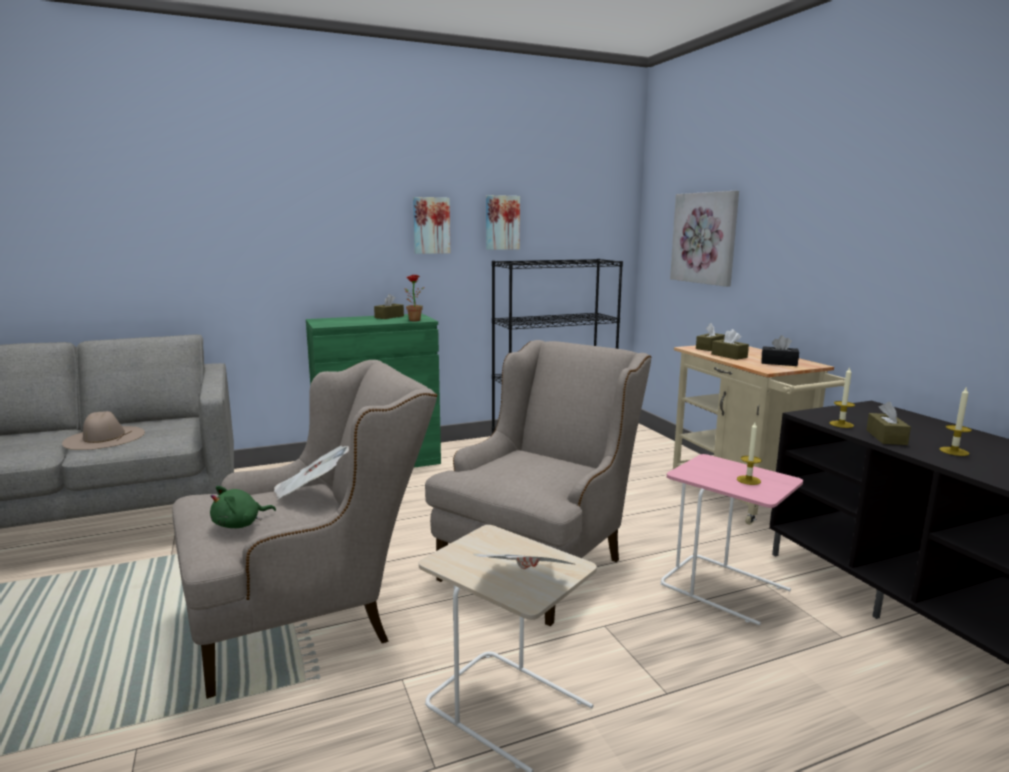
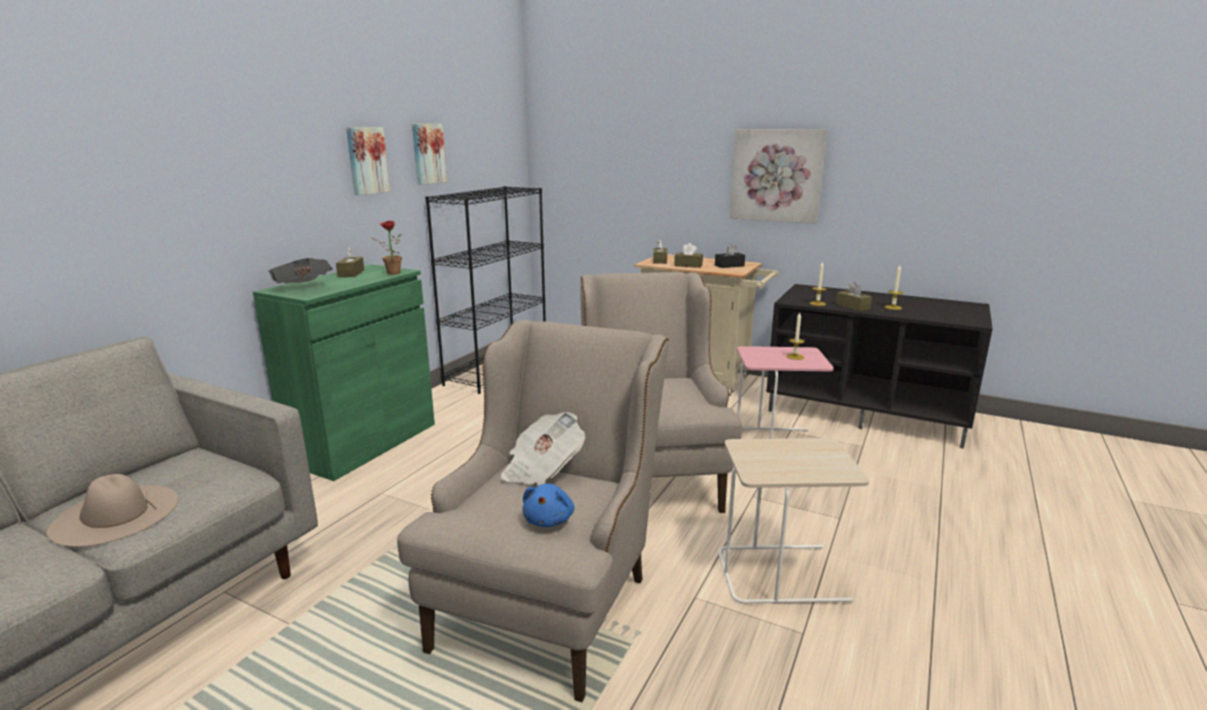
camera: 40 degrees left, 5 degrees up
(240, 524) = (549, 520): green plush toy -> blue plush toy
(525, 583) = (828, 466): newspaper -> newspaper (303, 288)
(705, 238) = (614, 163): picture -> picture (777, 176)

